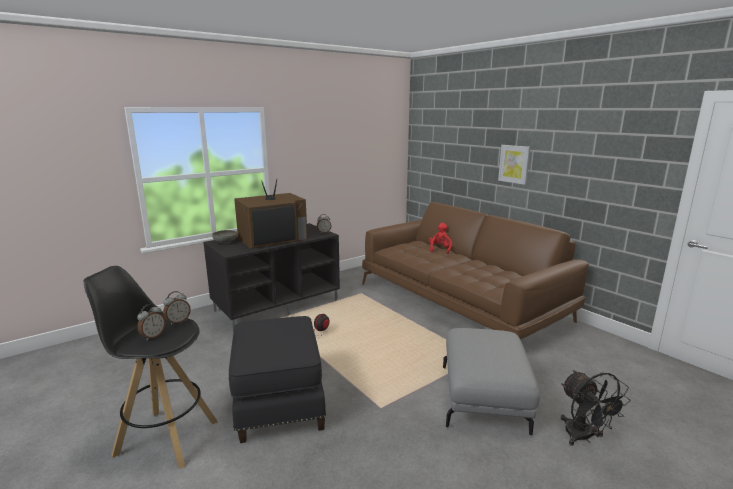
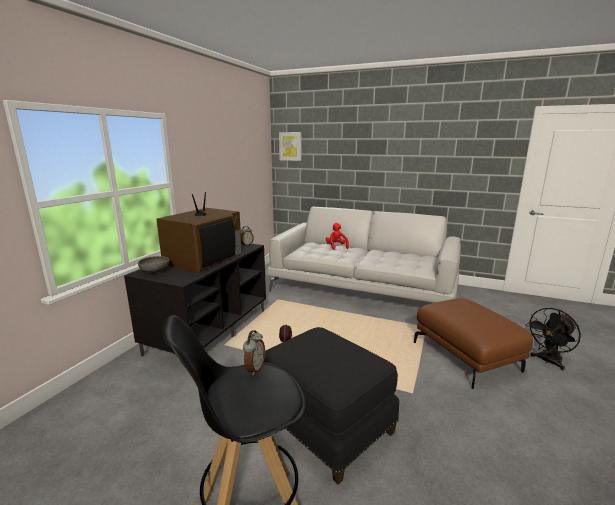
camera: 30 degrees left, 0 degrees up
(153, 336) = (256, 396): alarm clock -> none
(460, 302) = (363, 288): brown sofa -> white sofa
(484, 398) = (466, 356): grey ottoman -> brown ottoman
(514, 164) = (386, 167): picture -> picture (290, 146)
(583, 437) = (548, 361): black fan -> black fan turned 105 degrees clockwise

